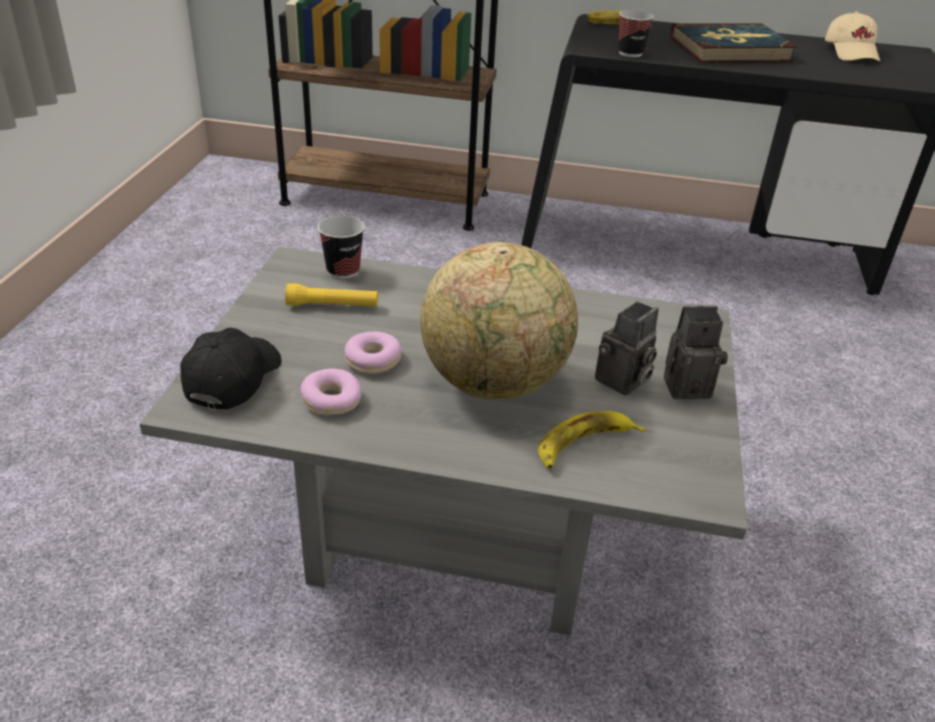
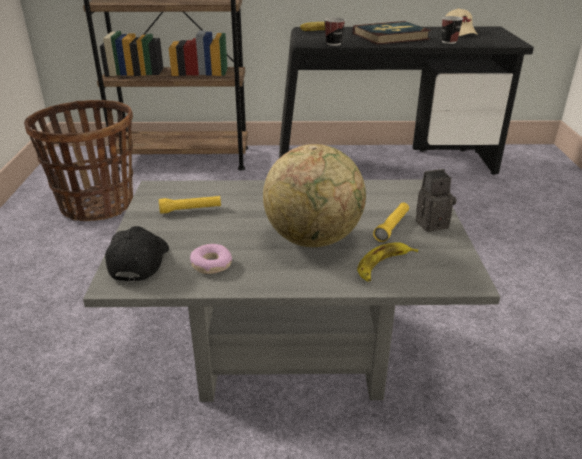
camera: 10 degrees left, 5 degrees down
(243, 257) = (97, 205): none -> basket
(343, 271) = (190, 189): cup -> cup (449, 42)
(373, 360) = (230, 237): donut -> none
(622, 382) = (392, 227): camera -> yellow flashlight

